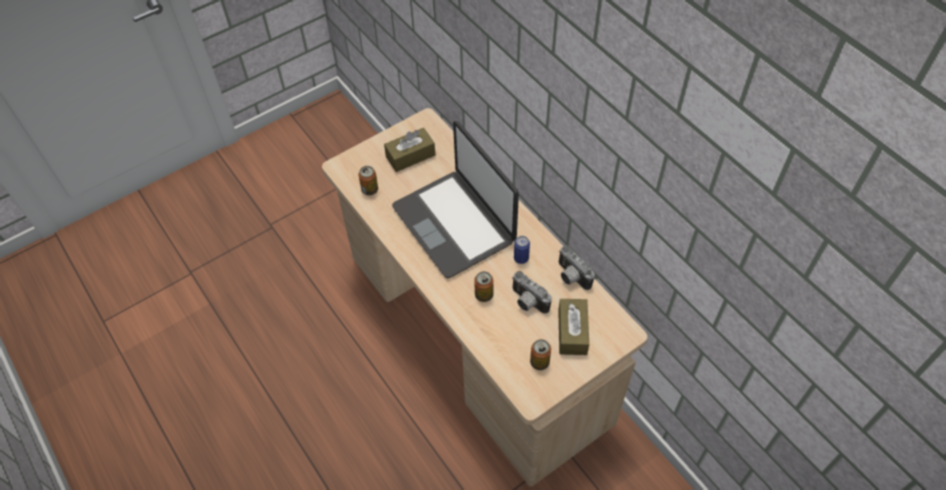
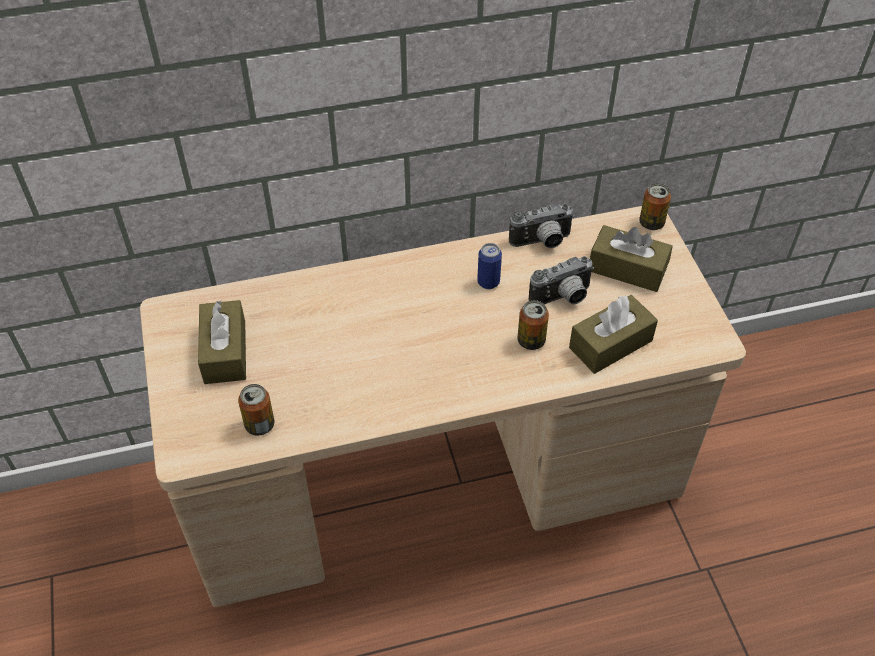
camera: 70 degrees left, 5 degrees down
(455, 223) = (389, 336): laptop -> none
(501, 338) = (610, 344): none -> brown tissue box
(539, 362) = (662, 316): can -> can (651, 223)

